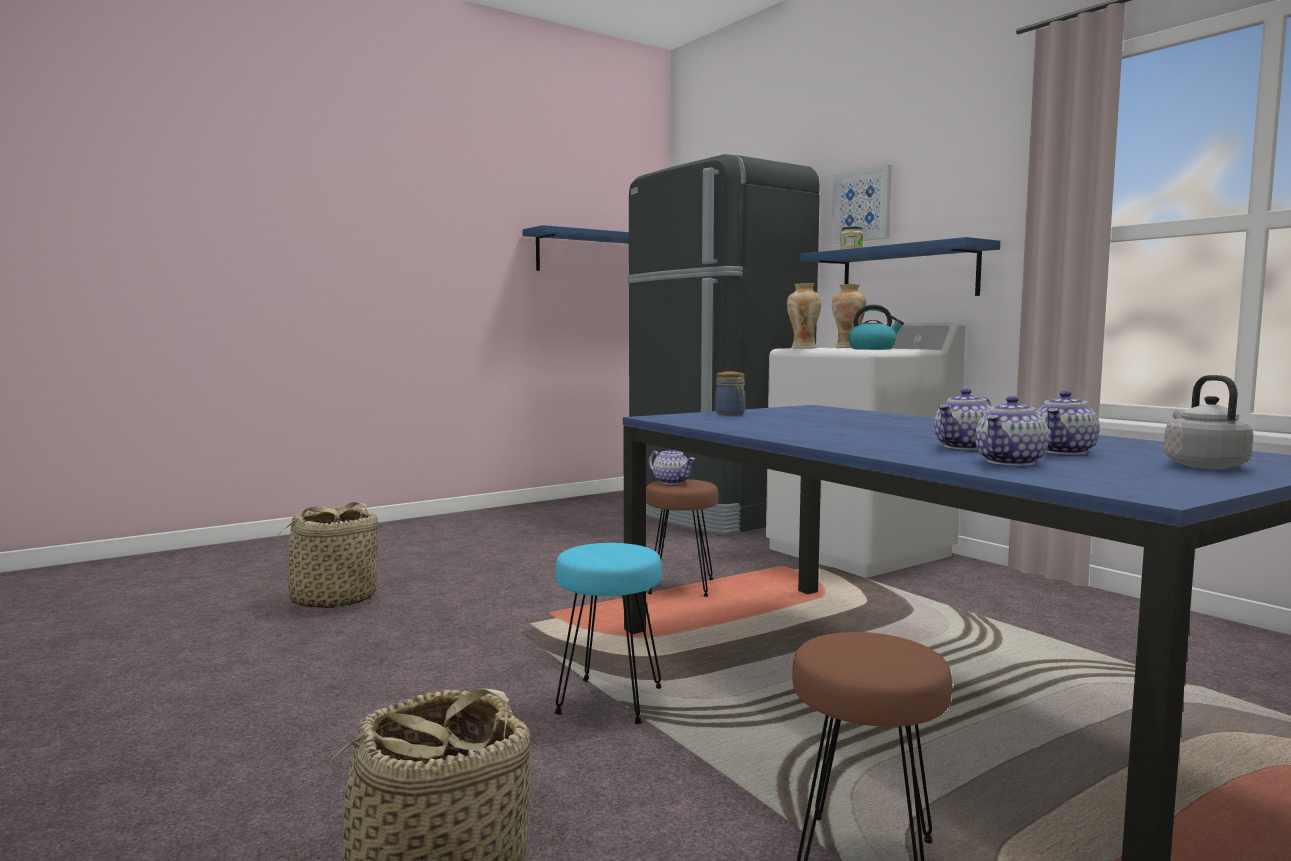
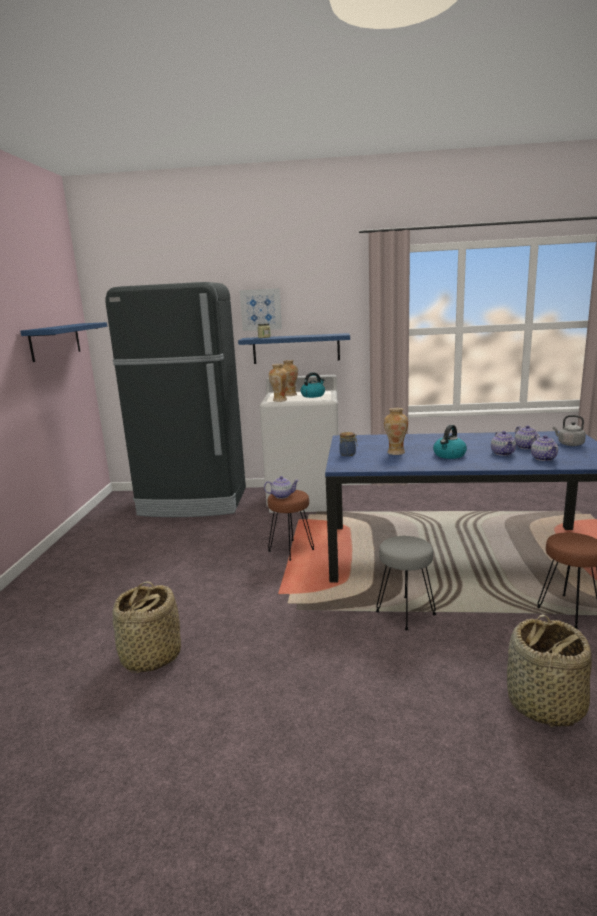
camera: 50 degrees left, 10 degrees up
(608, 700) = (405, 613): turquoise stool -> grey stool
(796, 421) = (396, 452): none -> vase
(857, 434) = (449, 455): none -> kettle

